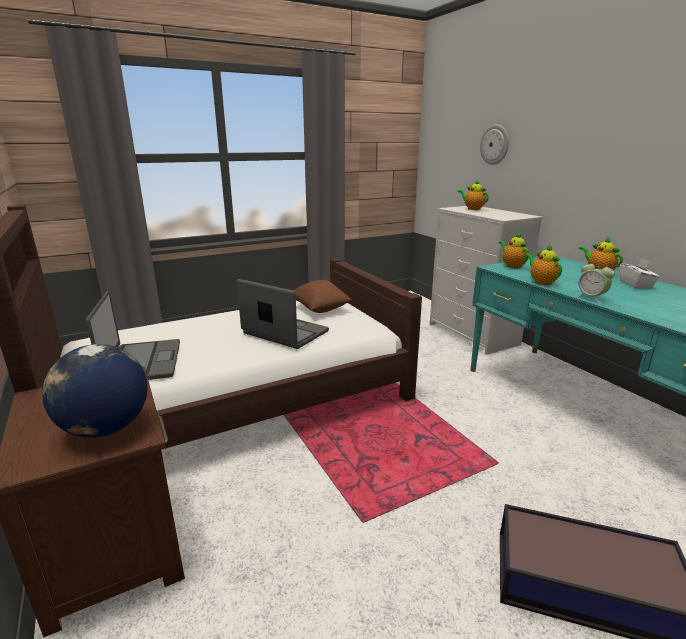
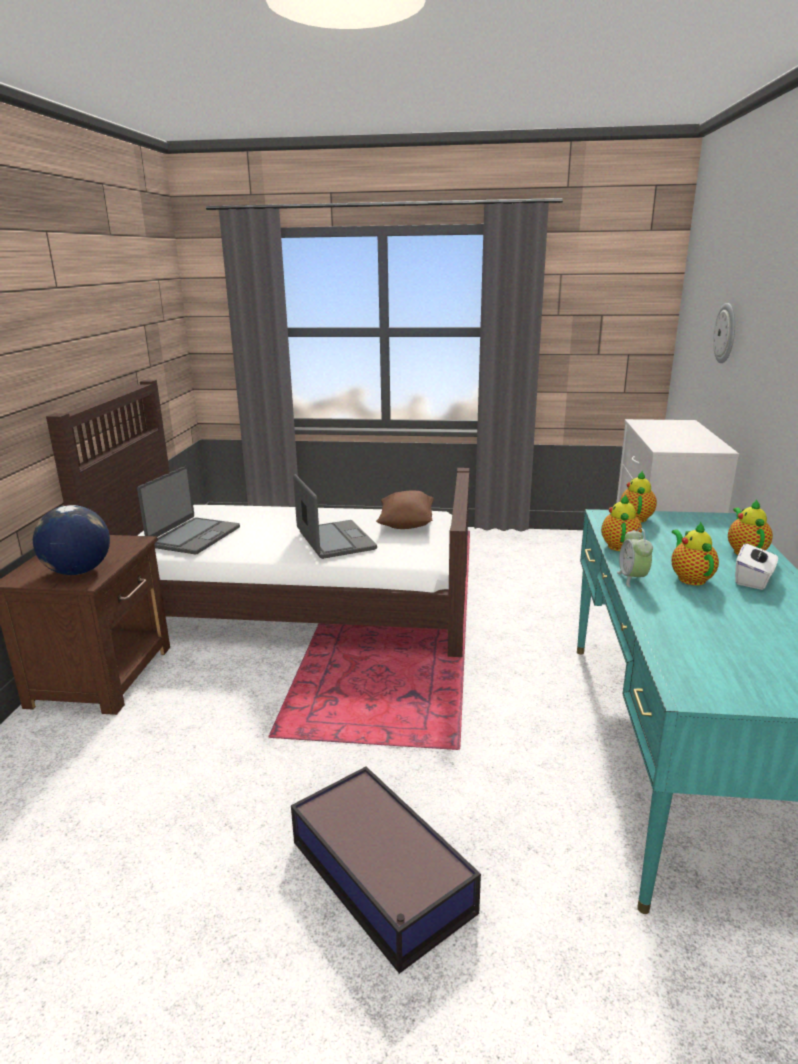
camera: 35 degrees right, 0 degrees up
(472, 209) = (670, 426): teapot -> teapot (689, 578)

